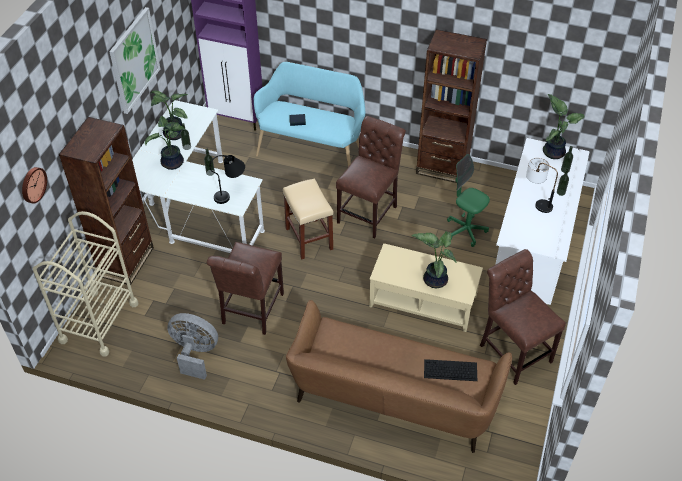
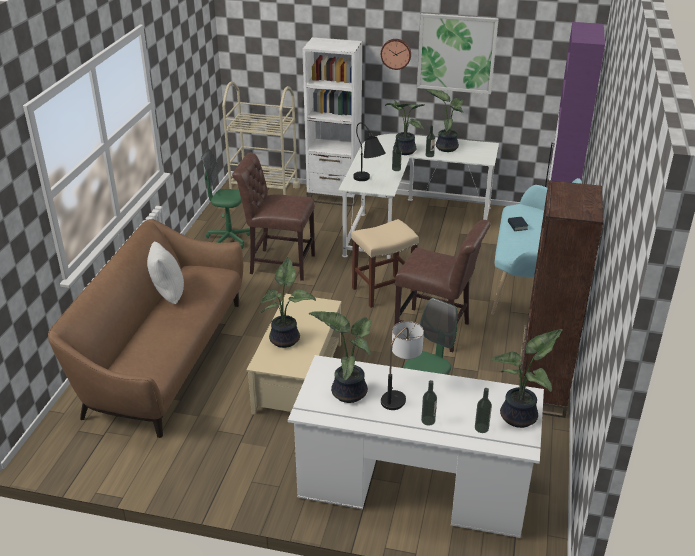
camera: 85 degrees right, 15 degrees down
(32, 184) = (275, 34): wall clock -> wall clock (396, 53)
(126, 262) = (334, 196): brown bookcase -> white bookcase
(195, 353) = (228, 239): grey fan -> green office chair
(366, 364) = (167, 295): none -> white pillow
(450, 370) = (149, 351): keyboard -> none
(513, 350) = (221, 457): brown chair -> none
(535, 228) = (348, 391): none -> potted plant

